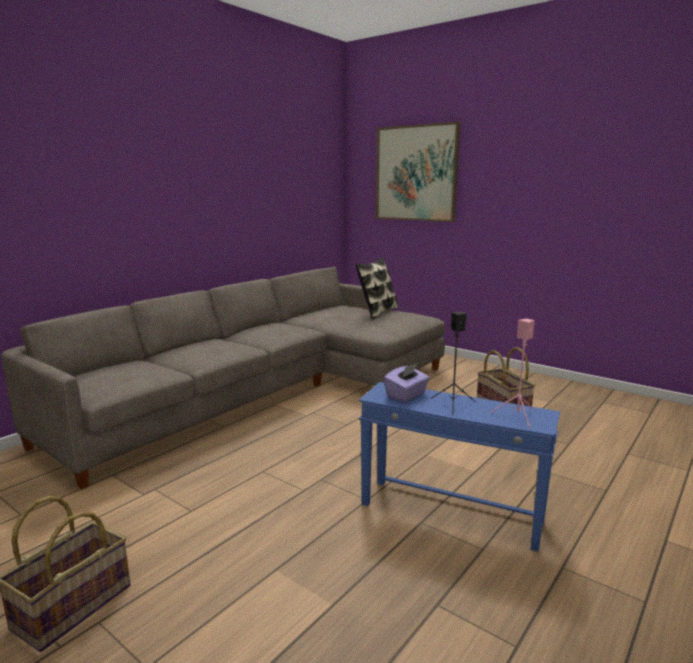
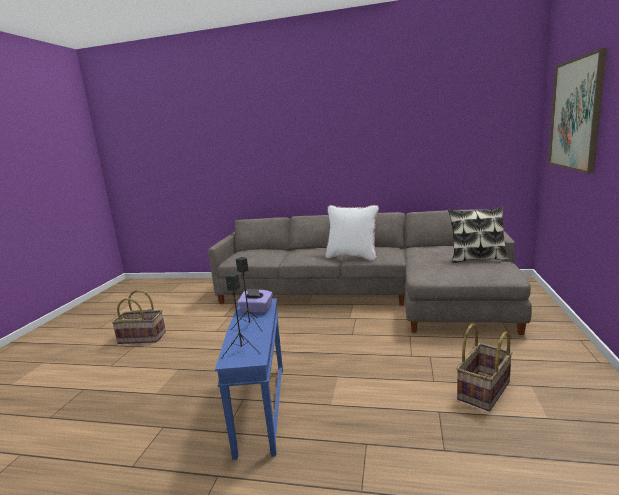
camera: 65 degrees right, 0 degrees up
(265, 340) = (352, 257): none -> white pillow
(517, 417) = (241, 350): pink speaker -> black speaker

